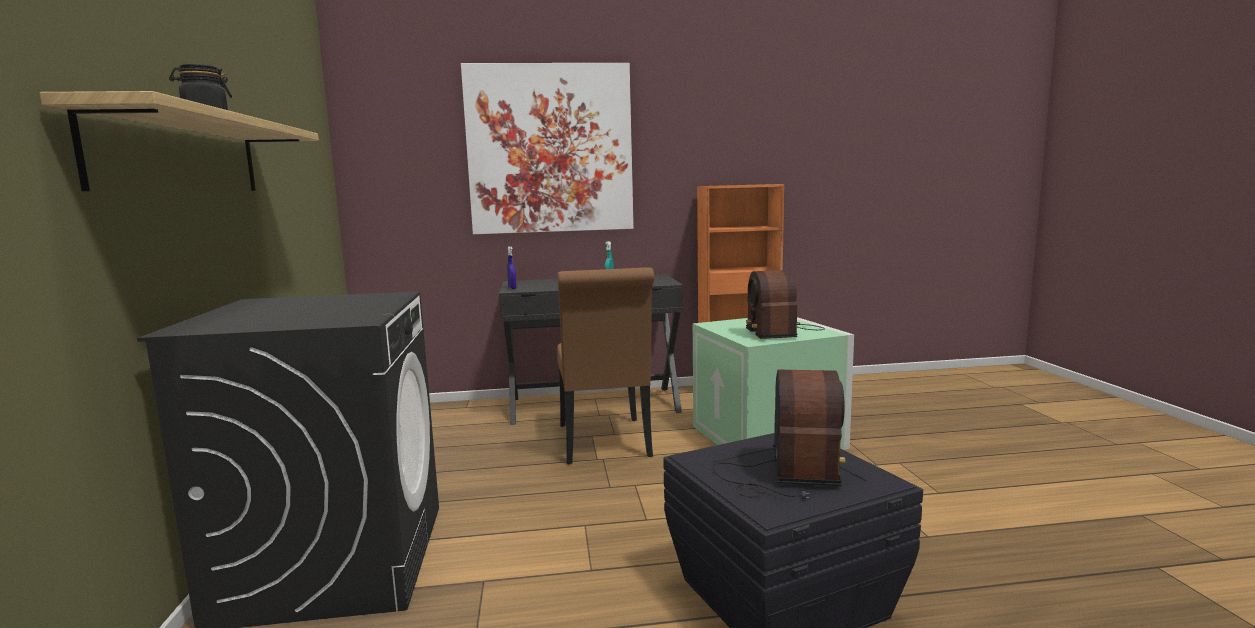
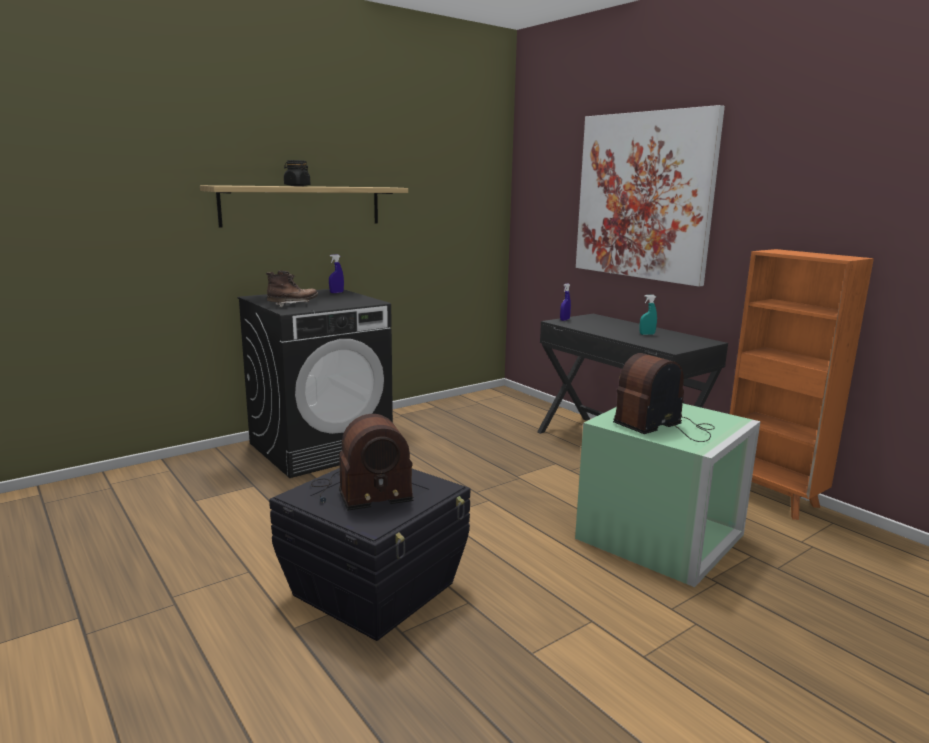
camera: 60 degrees right, 5 degrees up
(281, 301) = (336, 292): none -> blue spray bottle
(320, 318) = (293, 305): none -> brown boot
(605, 444) = (546, 471): brown chair -> none

